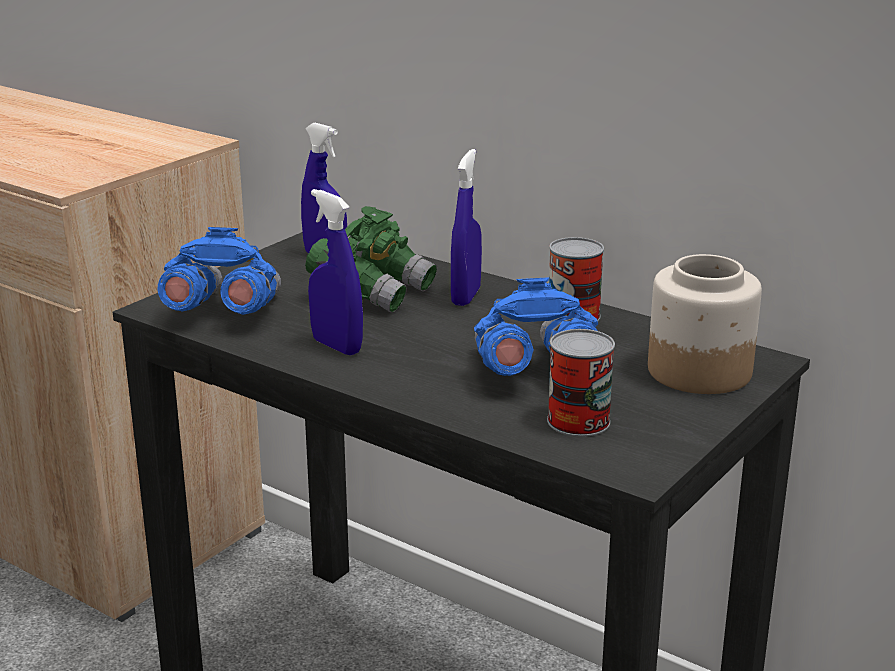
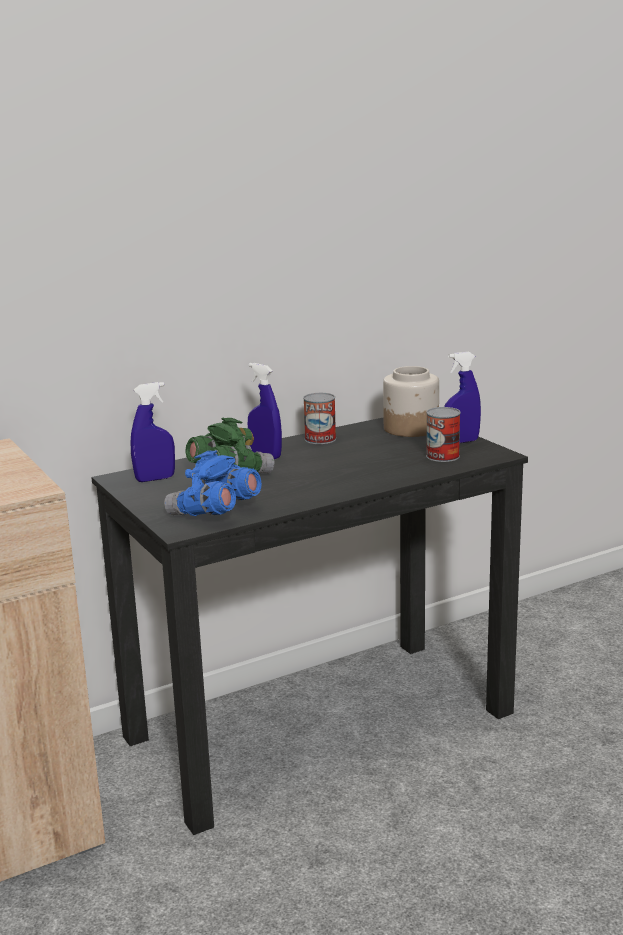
camera: 65 degrees left, 5 degrees down
(336, 346) = (301, 491): blue spray bottle -> blue spray bottle (461, 442)
(532, 372) = (379, 456): blue binoculars -> none

